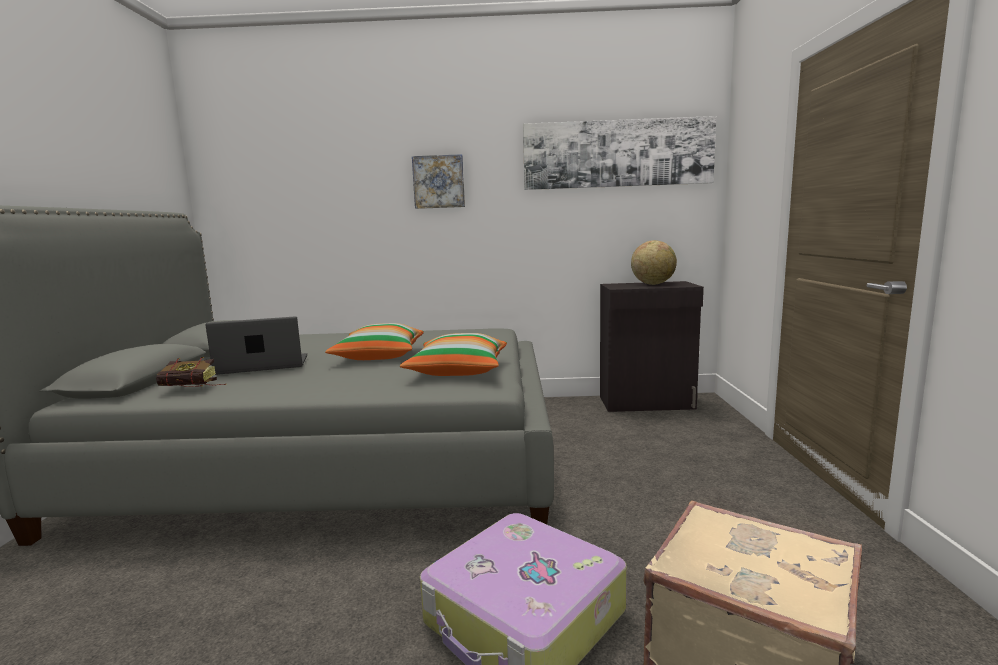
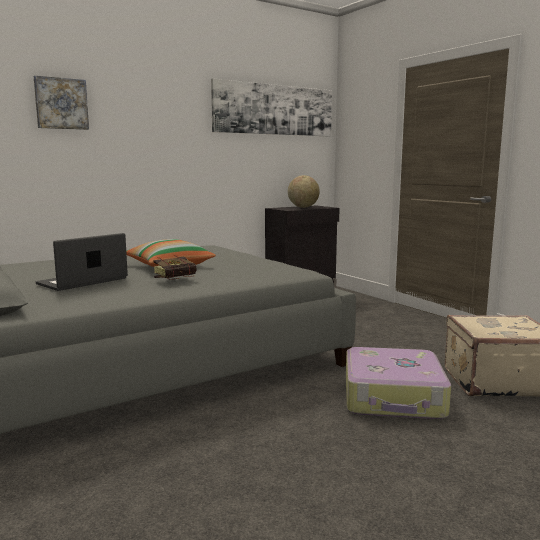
camera: 35 degrees left, 0 degrees up
(195, 388) = (73, 300): book -> book (179, 280)
(439, 182) = (144, 120): picture -> picture (61, 103)
(458, 370) = (259, 267): pillow -> none

